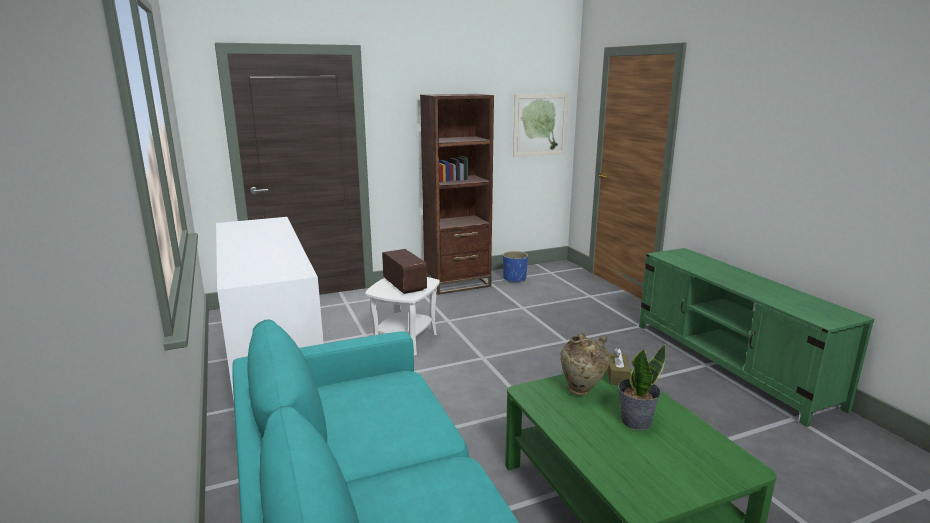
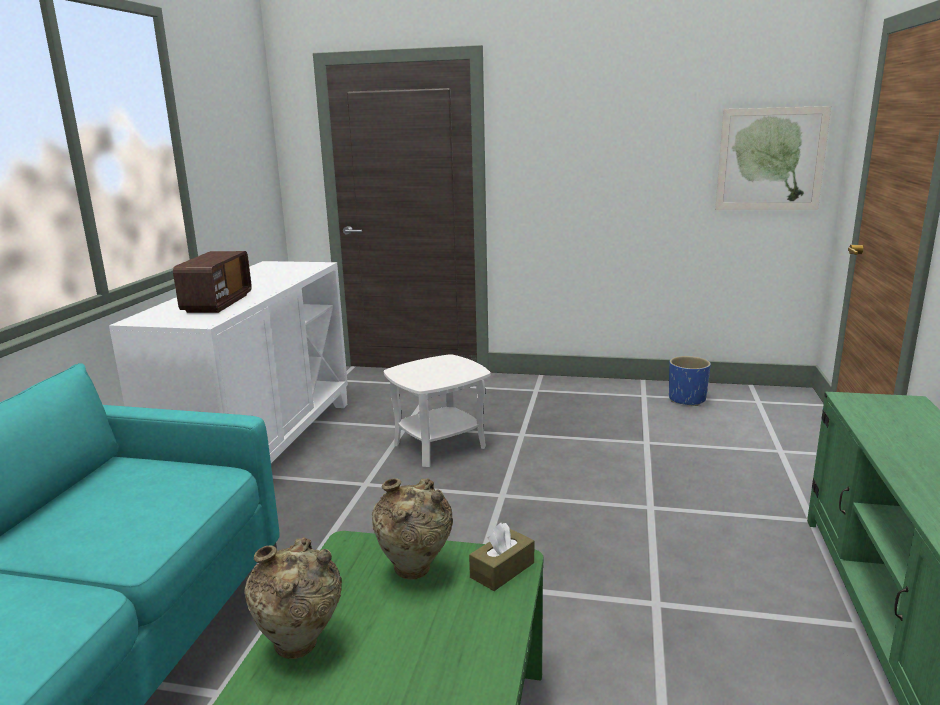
camera: 35 degrees right, 0 degrees up
(404, 285) = (439, 370): radio -> radio (217, 303)
(457, 284) = (596, 390): brown bookcase -> none
(589, 443) = (301, 648): none -> beige vase
(635, 421) = (412, 647): potted plant -> none

